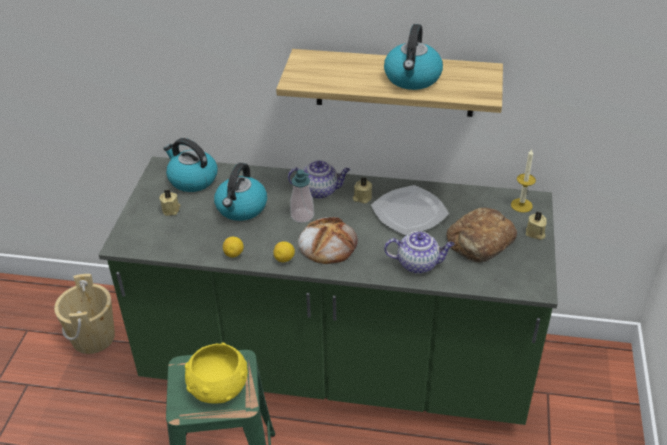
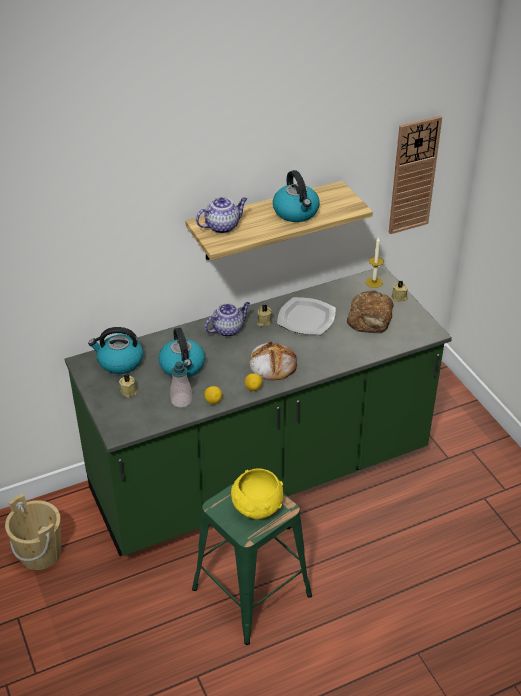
camera: 35 degrees left, 0 degrees up
(302, 216) = (234, 353): soap dispenser -> soap dispenser (181, 401)
(418, 264) = (346, 350): teapot -> teapot (222, 226)
(610, 89) = (413, 175): none -> wall clock

